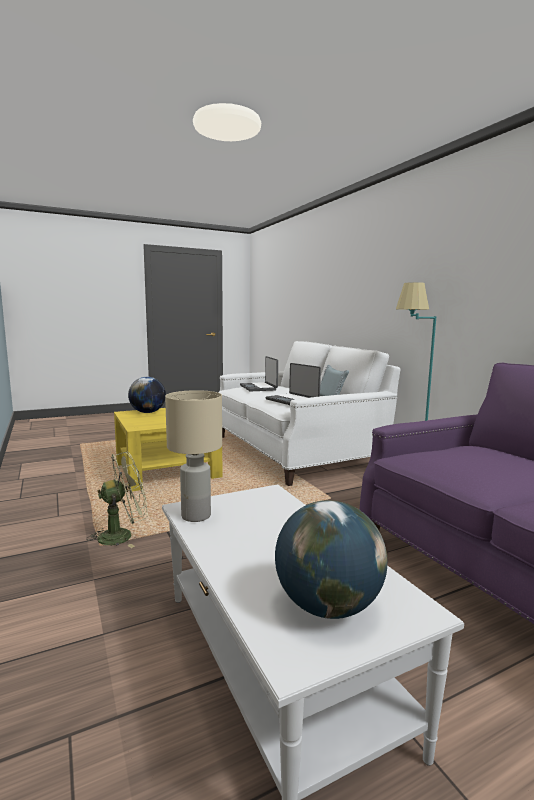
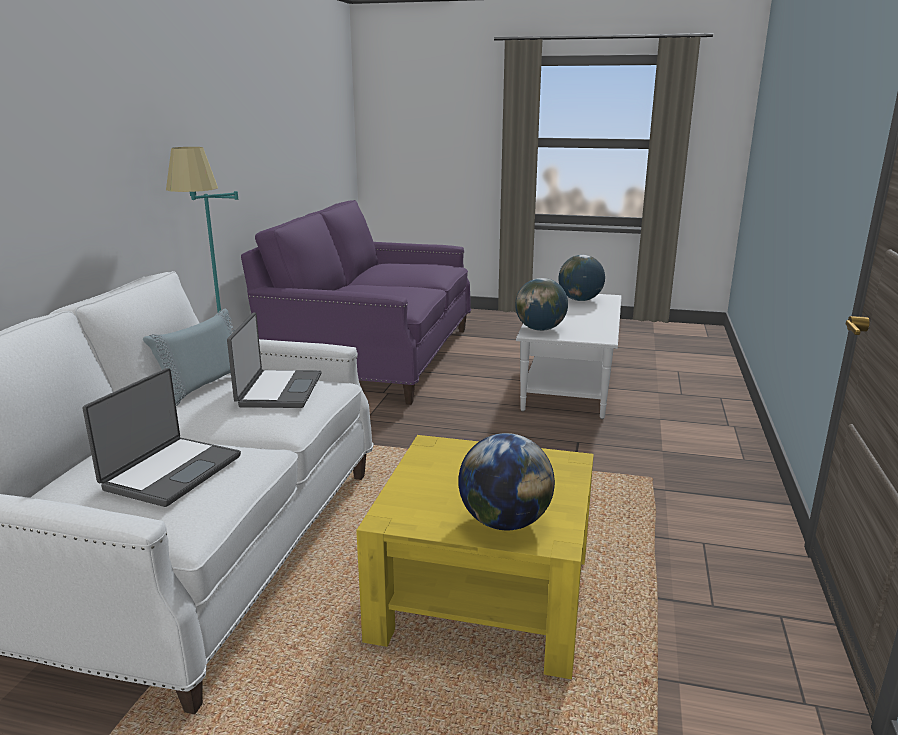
camera: 140 degrees left, 10 degrees up
(122, 535) = (623, 482): green fan -> none
(196, 516) = (601, 333): beige table lamp -> none
(273, 501) = (540, 329): none -> globe

